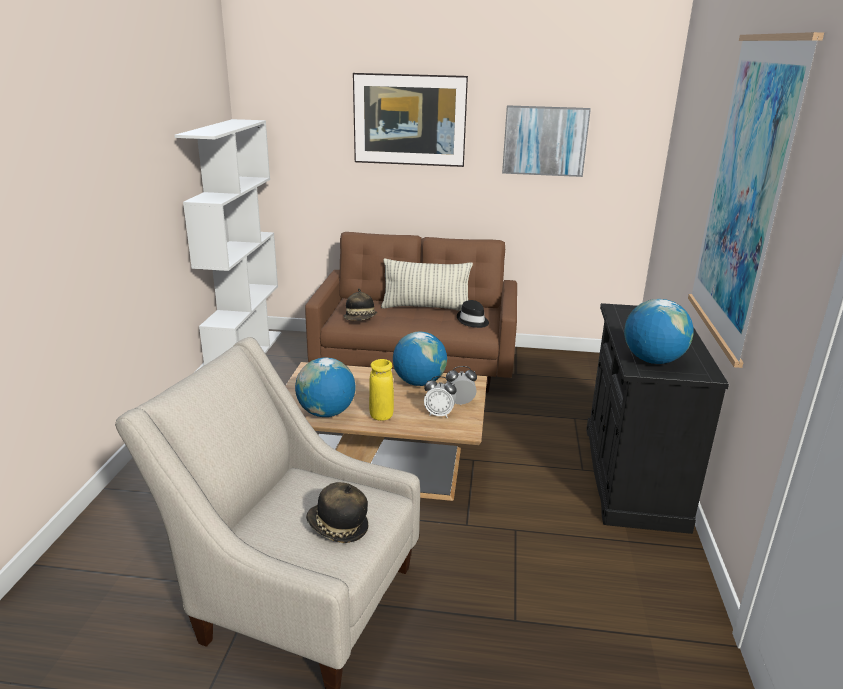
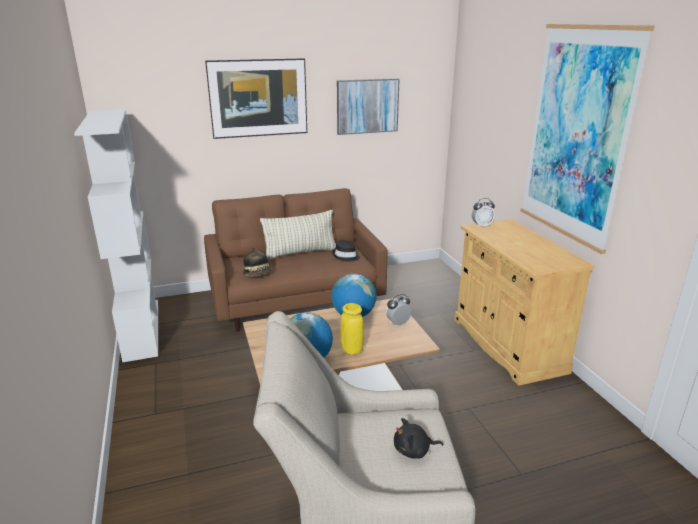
camera: 25 degrees left, 0 degrees up
(337, 528) = (414, 451): hat -> black plush toy
(439, 414) = (392, 336): alarm clock -> alarm clock (481, 225)
(632, 475) = (507, 345): black cabinet -> beige cabinet
(652, 360) = (538, 260): globe -> none

